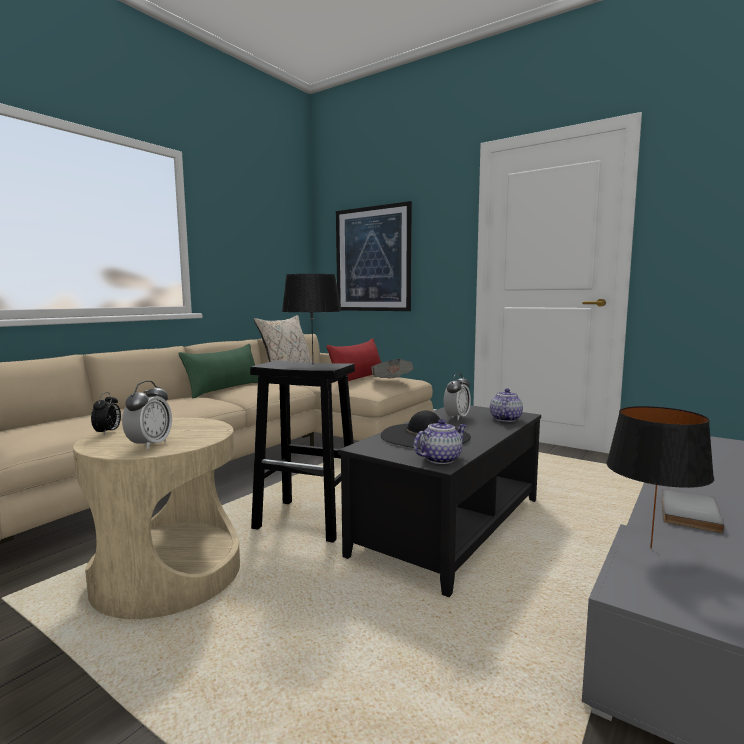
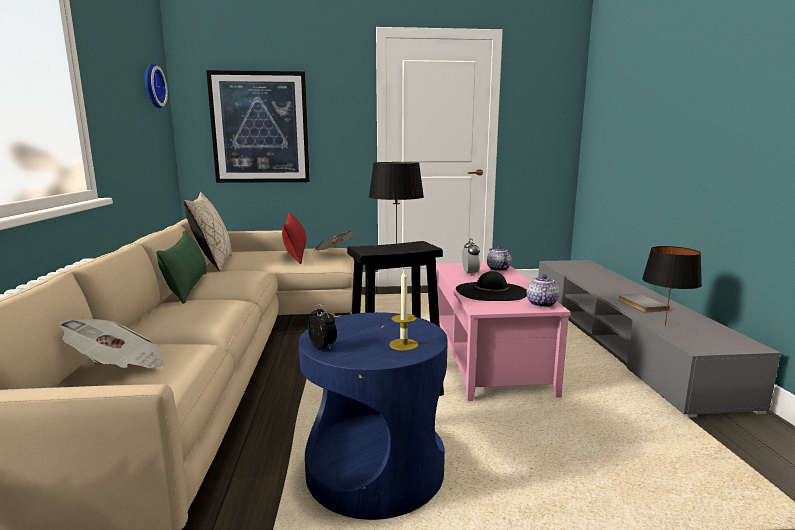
camera: 40 degrees left, 5 degrees up
(57, 423) = (120, 366): none -> newspaper
(150, 445) = (403, 344): alarm clock -> candle
(168, 575) = (374, 470): beige side table -> blue side table
(284, 228) = (152, 86): none -> wall clock
(448, 526) = (486, 357): black coffee table -> pink coffee table

